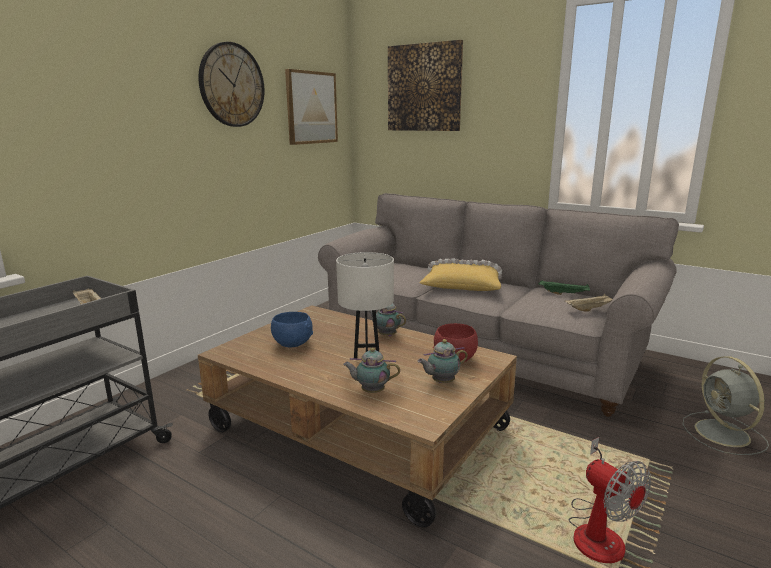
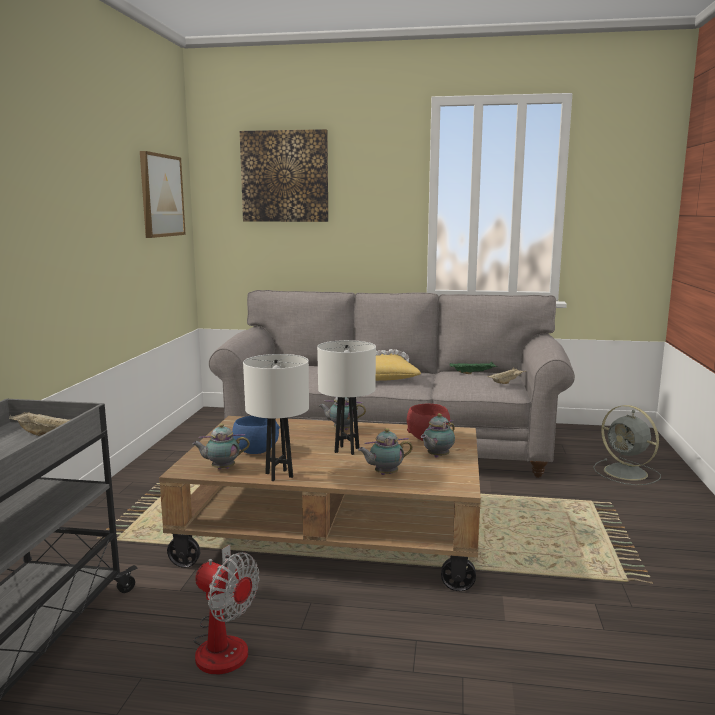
camera: 25 degrees left, 5 degrees down
(231, 85) = (97, 168): wall clock -> none
(248, 356) = (221, 468): none -> teapot
(283, 372) = (278, 475): none -> white table lamp
(598, 531) = (594, 557): fan -> fan (224, 642)

